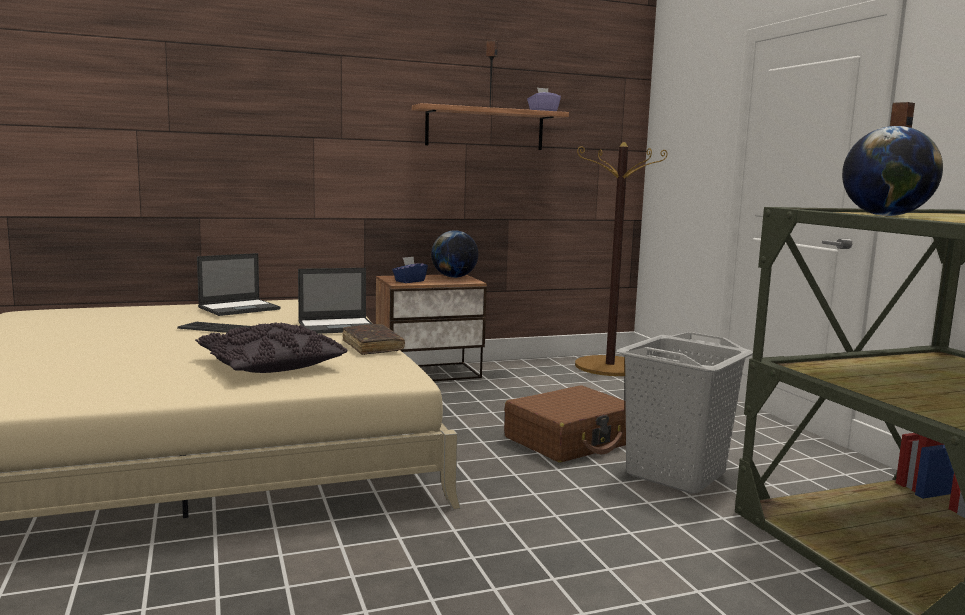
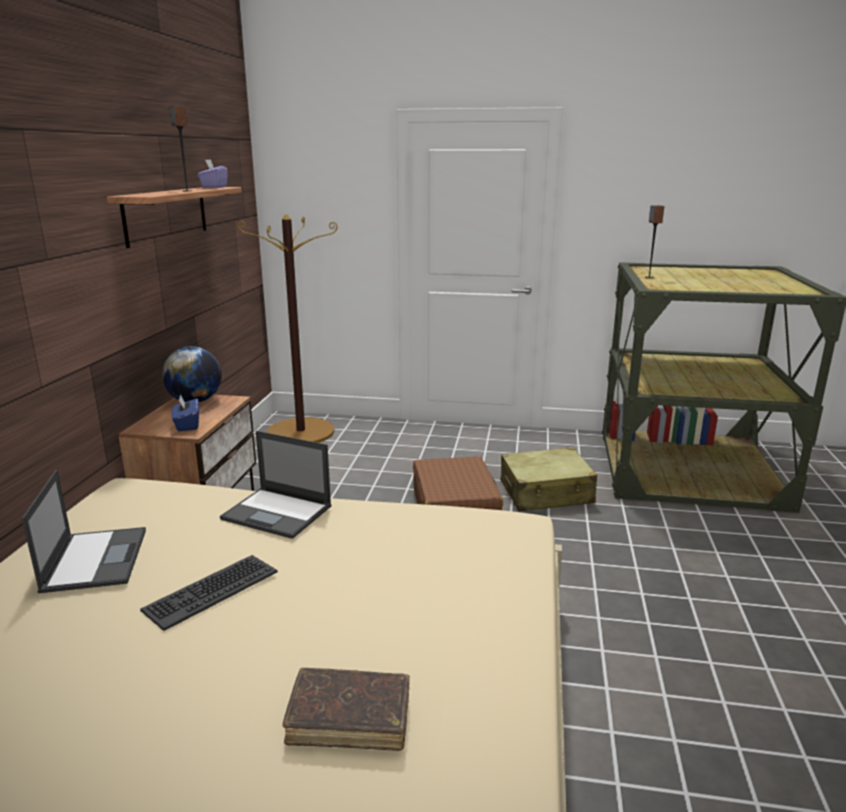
camera: 60 degrees left, 10 degrees up
(270, 365) = (423, 587): black pillow -> none
(337, 326) = (278, 513): laptop -> laptop turned 105 degrees clockwise
(372, 346) = (387, 513): brown book -> brown book (349, 718)
(676, 474) = (546, 493): grey laundry basket -> beige suitcase
(885, 215) = (690, 285): globe -> none

